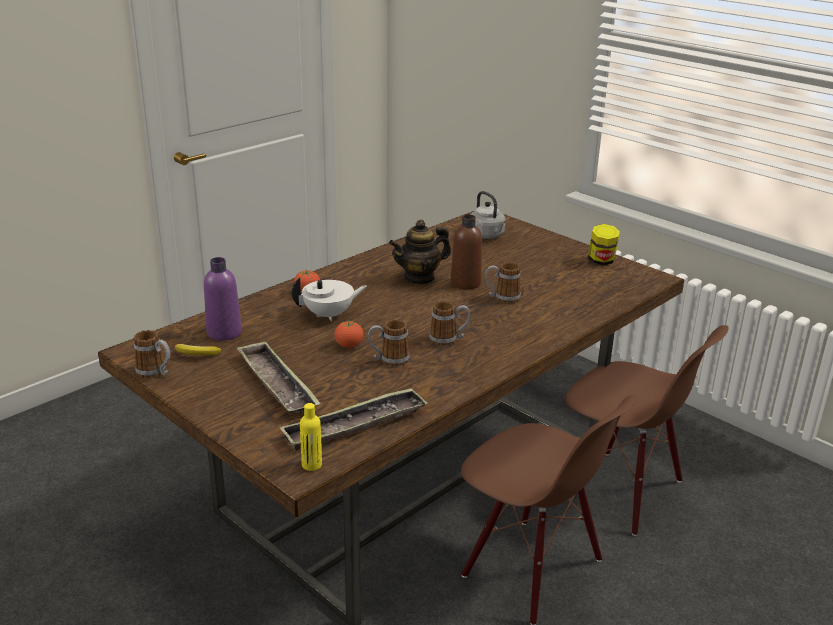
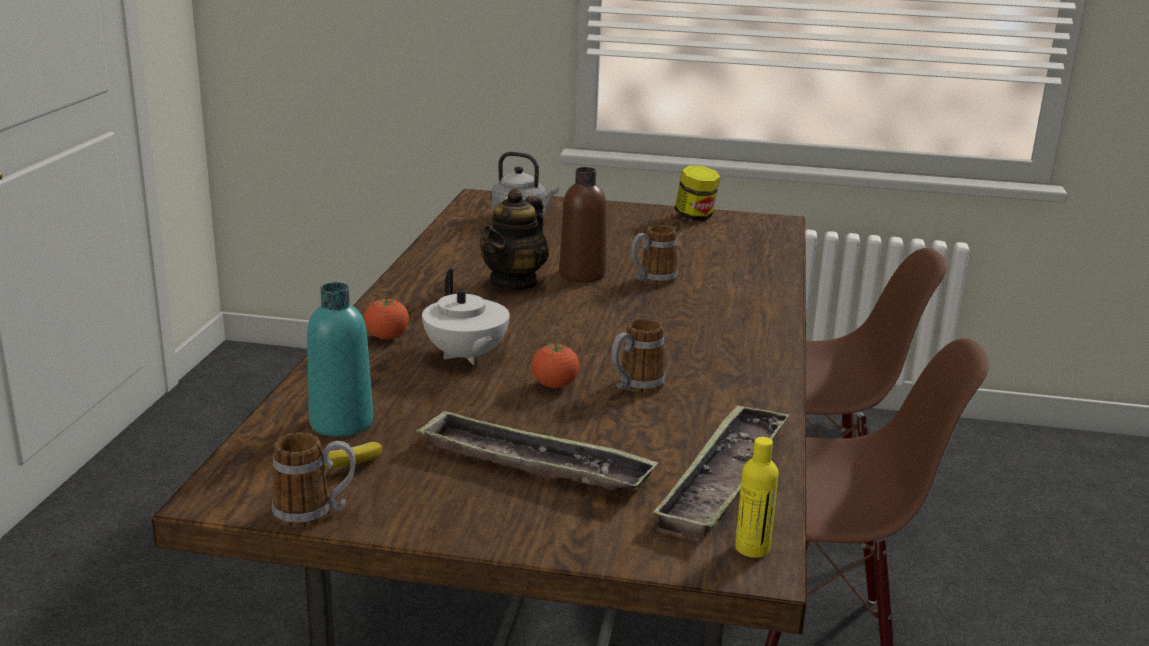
camera: 35 degrees left, 5 degrees down
(224, 333) = (341, 423): purple bottle -> turquoise bottle
(329, 315) = (465, 356): white teapot -> white teapot turned 120 degrees clockwise
(448, 340) = (668, 342): mug -> none

